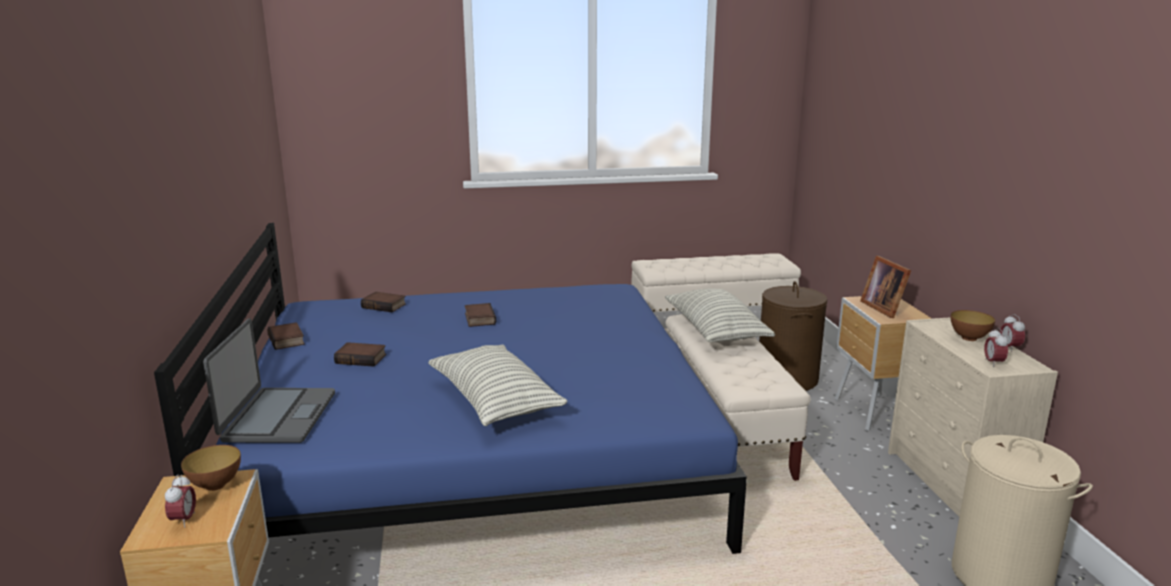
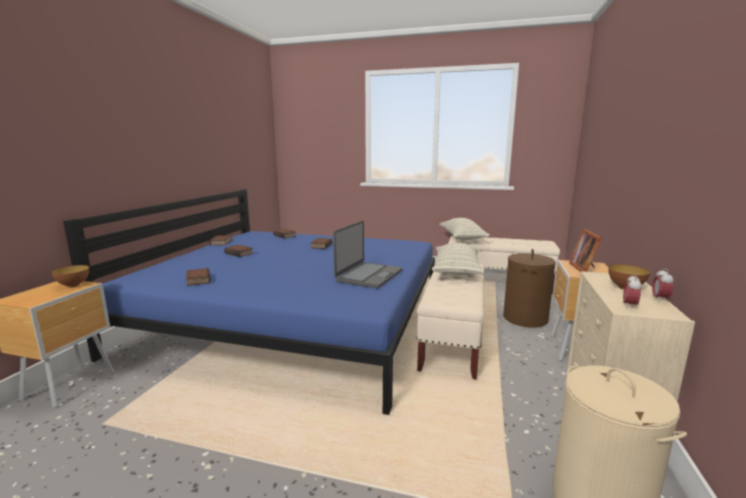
camera: 25 degrees right, 5 degrees down
(184, 520) = (33, 296): alarm clock -> none
(278, 417) = (163, 268): laptop -> laptop (368, 276)
(379, 426) = (197, 280): none -> book
(495, 402) = (269, 280): pillow -> pillow (462, 238)

